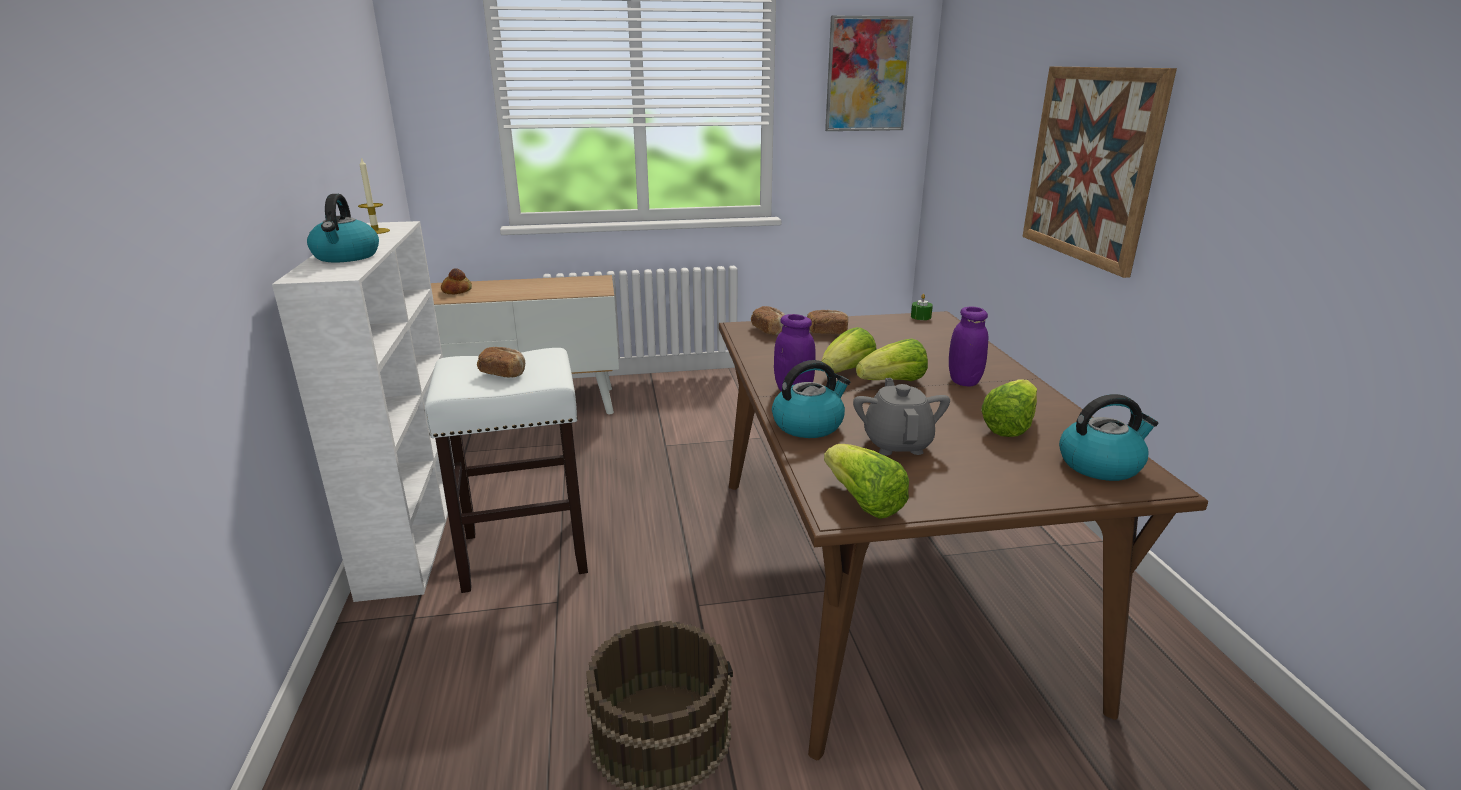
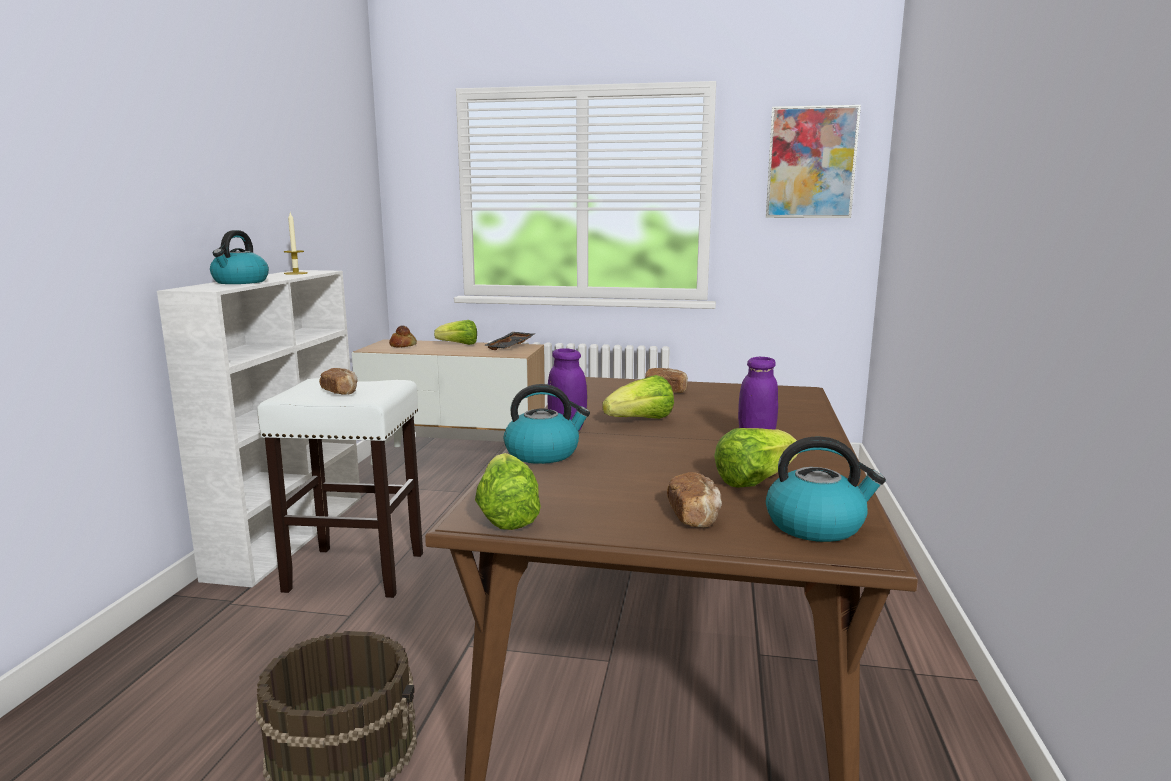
camera: 20 degrees right, 10 degrees down
(581, 282) = (511, 347): none -> black tray
(769, 330) = (611, 385): bread -> bread (694, 516)
(893, 382) = (677, 433): lettuce -> lettuce (459, 344)
(897, 444) = (609, 478): grey teapot -> none
(921, 317) = (783, 389): green candle -> none
(1090, 165) = (976, 228): picture -> none

